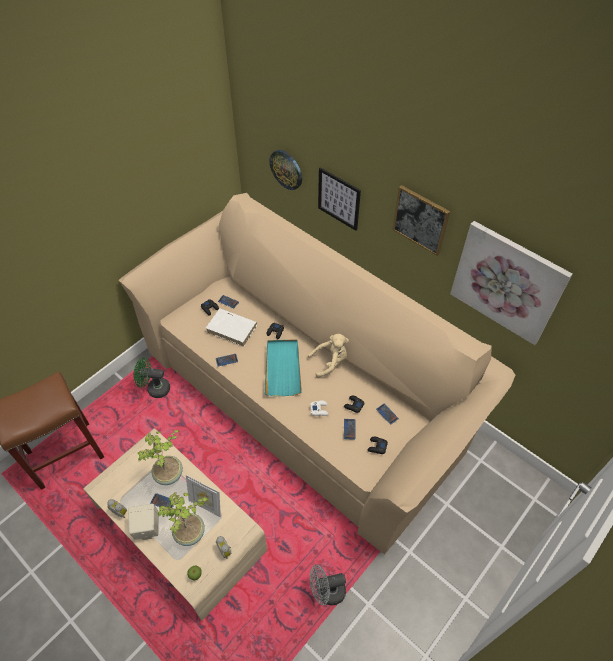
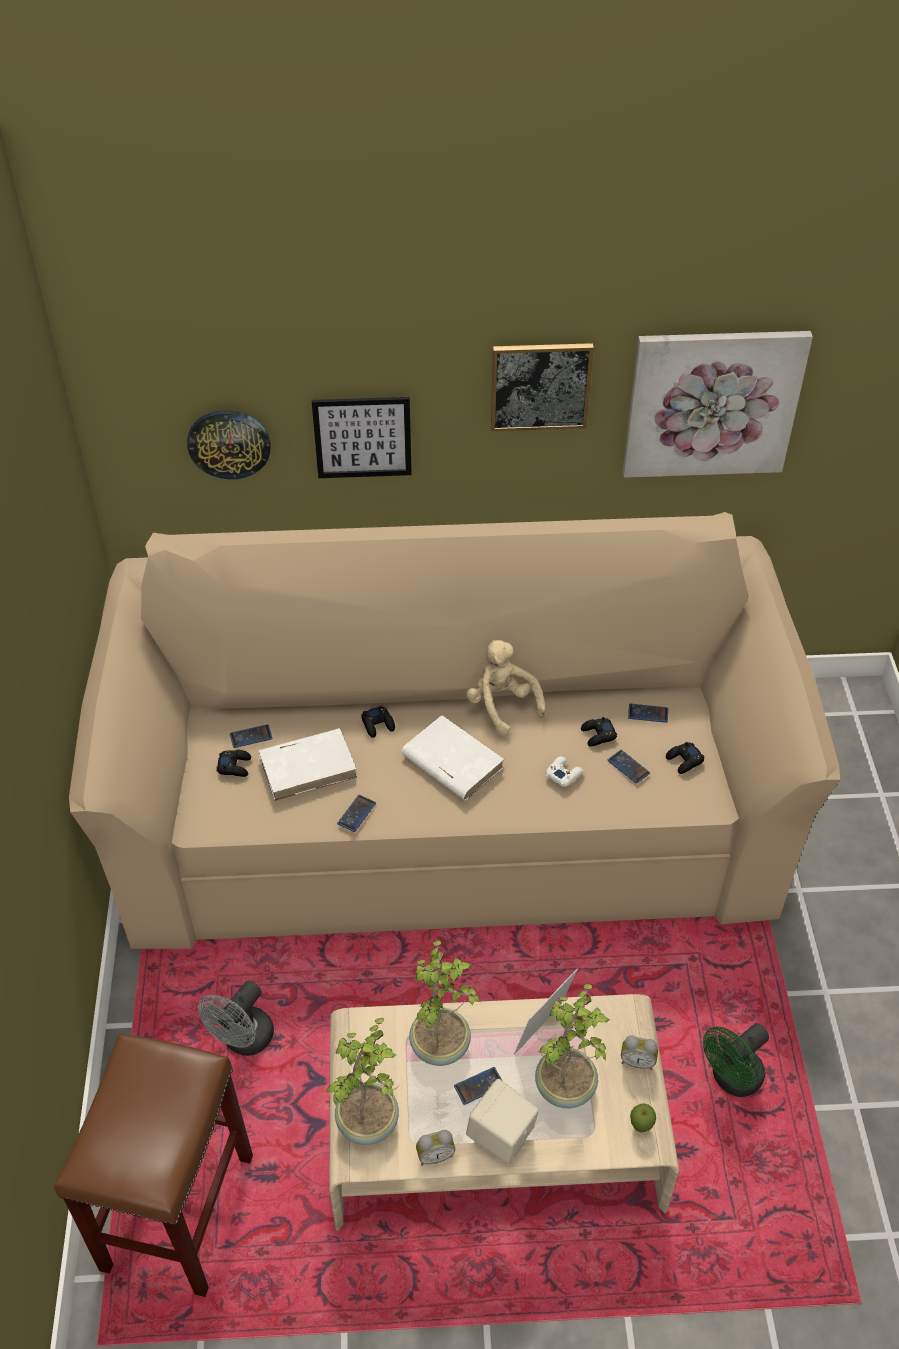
camera: 45 degrees left, 5 degrees down
(116, 478) = (369, 1122): none -> potted plant
(155, 388) = (208, 991): green fan -> green fan (731, 1079)
(206, 505) = (543, 1034): picture frame -> picture frame turned 150 degrees clockwise
(282, 368) = (451, 761): turquoise tray -> white book
(327, 592) = (767, 1025): grey fan -> grey fan (243, 1041)
(330, 362) = (502, 705): beige plush toy -> beige plush toy turned 60 degrees counterclockwise

